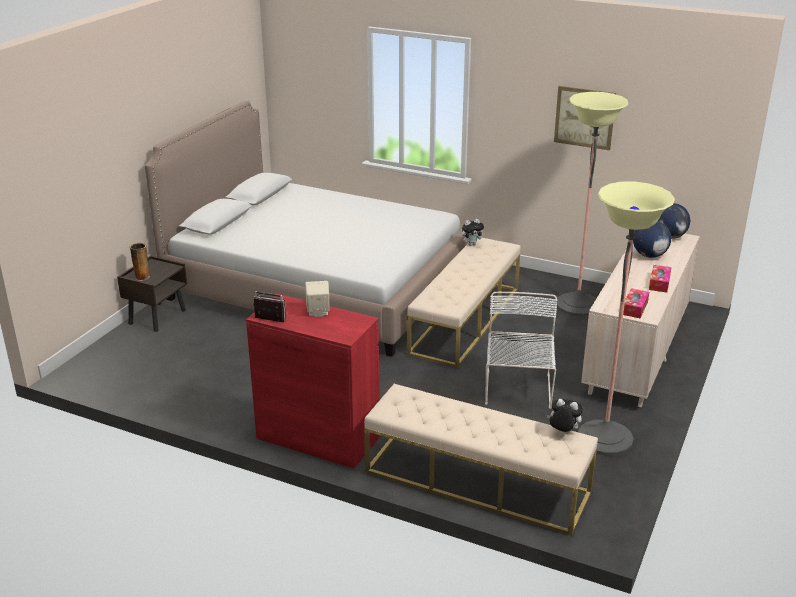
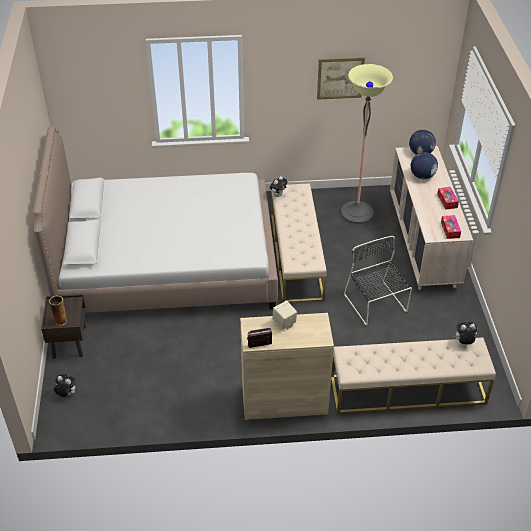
camera: 30 degrees left, 15 degrees up
(109, 354) = (66, 394): none -> plush toy
(318, 438) = (284, 400): red cabinet -> beige cabinet
(518, 390) = (376, 304): white chair -> black chair
(605, 438) = (453, 321): floor lamp -> none

